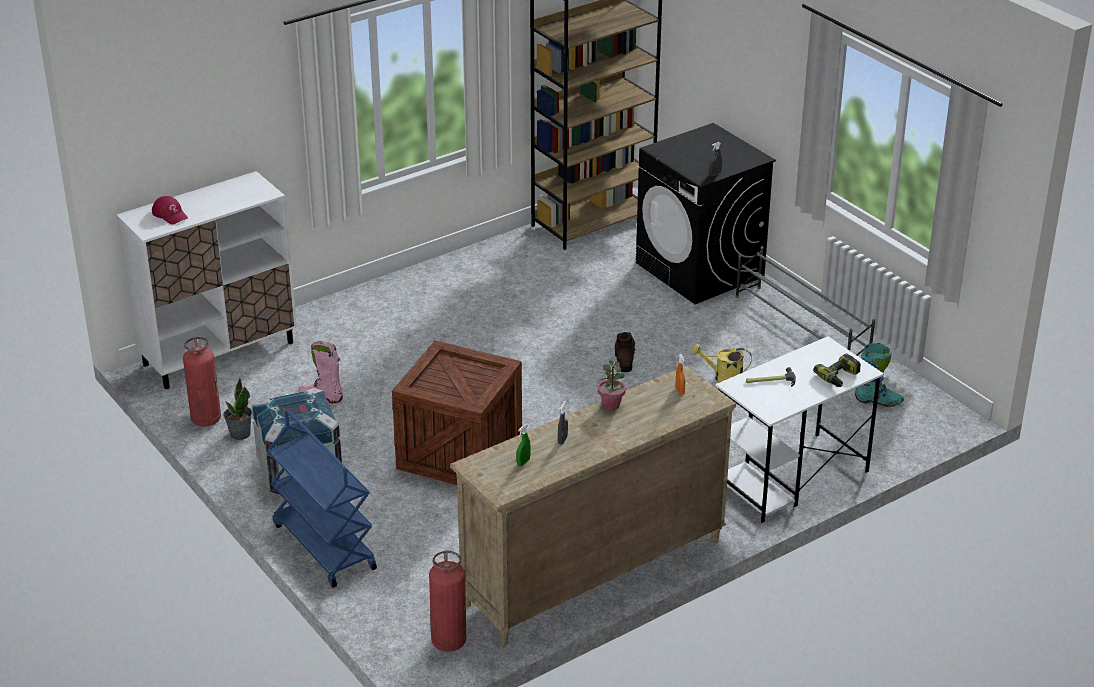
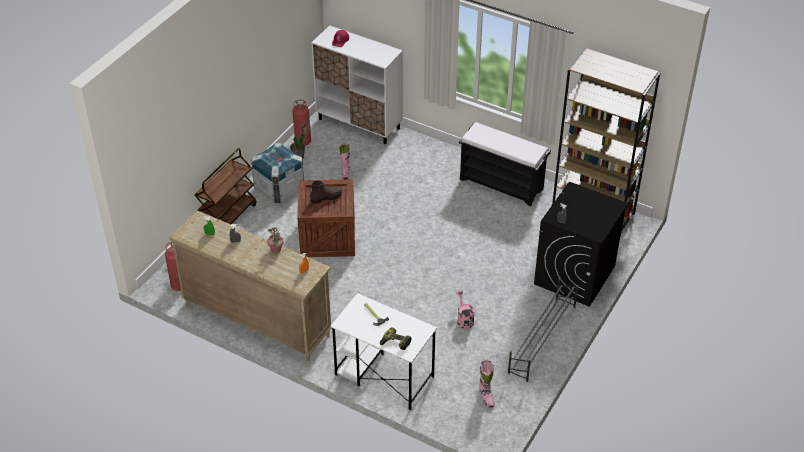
camera: 65 degrees right, 10 degrees up
(323, 546) = (228, 218): blue cart -> brown cart
(477, 271) = (502, 184): none -> black bench
(624, 357) = (457, 271): brown boot -> brown boot (326, 197)
(723, 378) = (464, 319): yellow watering can -> pink watering can
(878, 401) = (486, 396): turquoise boot -> pink boot

